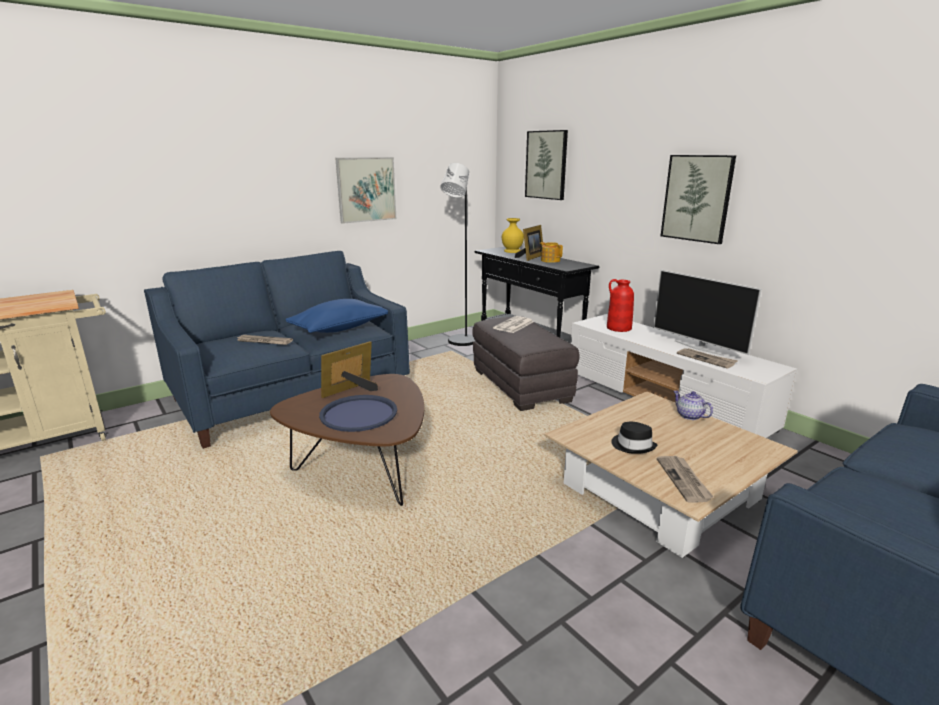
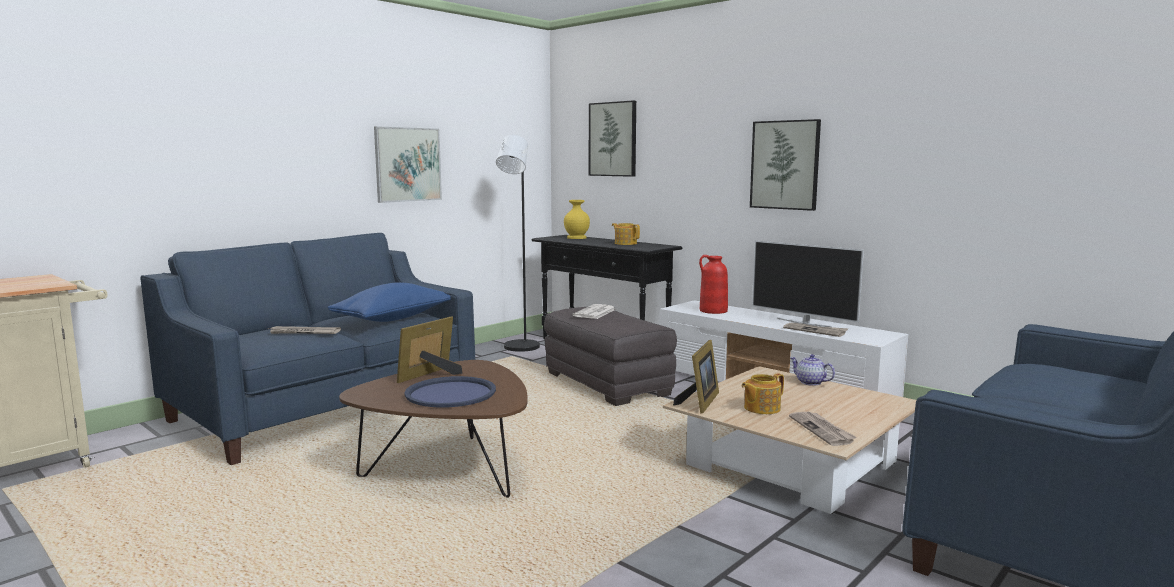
camera: 10 degrees left, 10 degrees down
(530, 257) = (601, 242): picture frame -> picture frame (700, 402)
(633, 445) = (761, 408): black hat -> teapot

